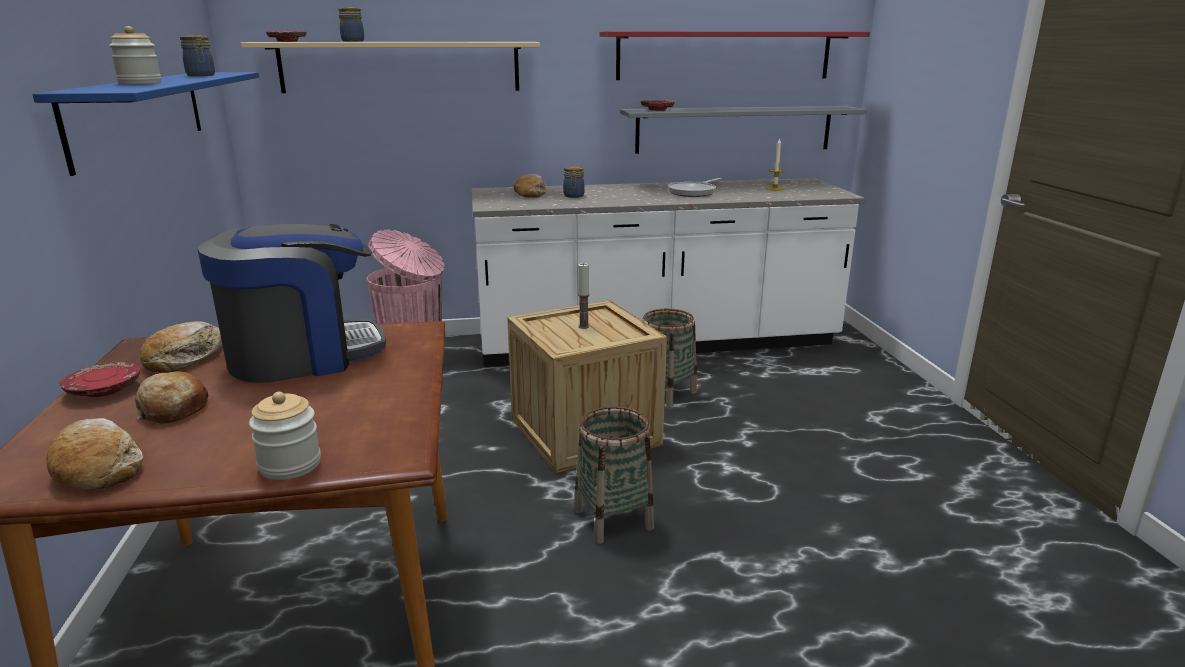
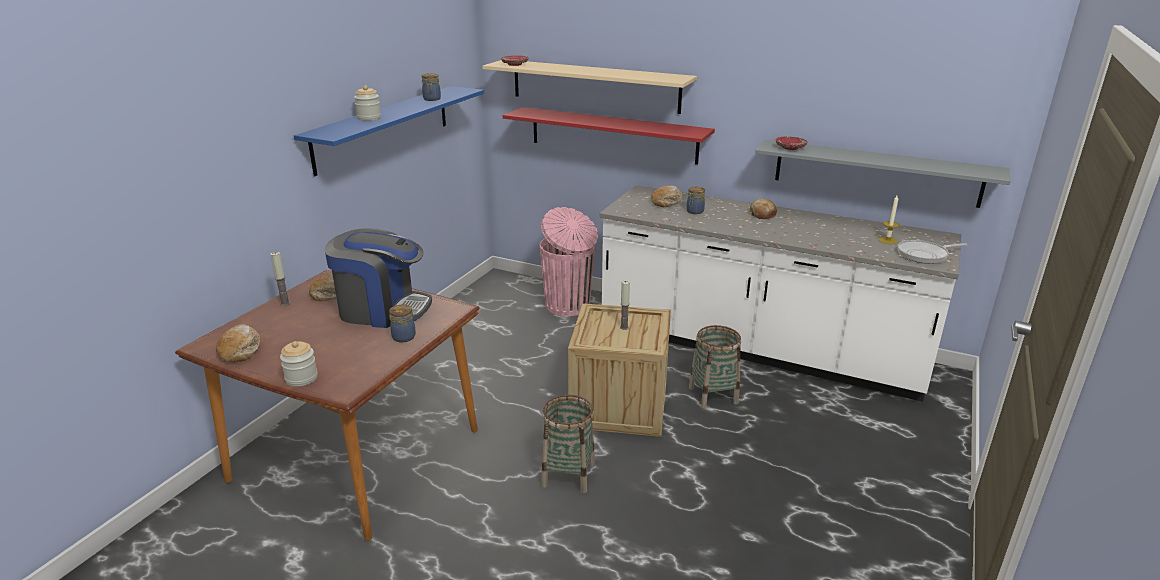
camera: 35 degrees right, 5 degrees up
(104, 390) = (285, 303): red plate -> candle
(173, 409) = (296, 326): bread -> bread (762, 214)
(352, 41) = (554, 68): jar -> jar (404, 336)
(694, 192) = (801, 228): frying pan -> frying pan (925, 255)
(724, 55) = (872, 104): red shelf -> red shelf (612, 135)

